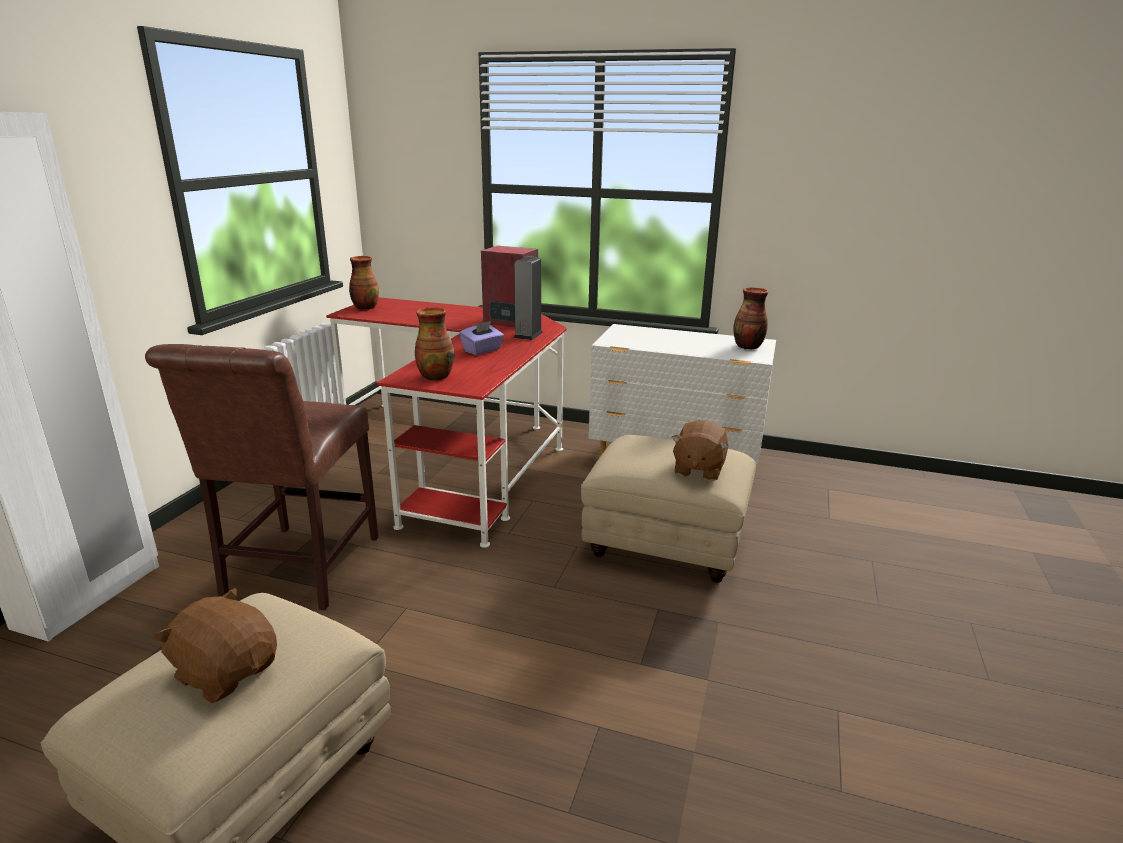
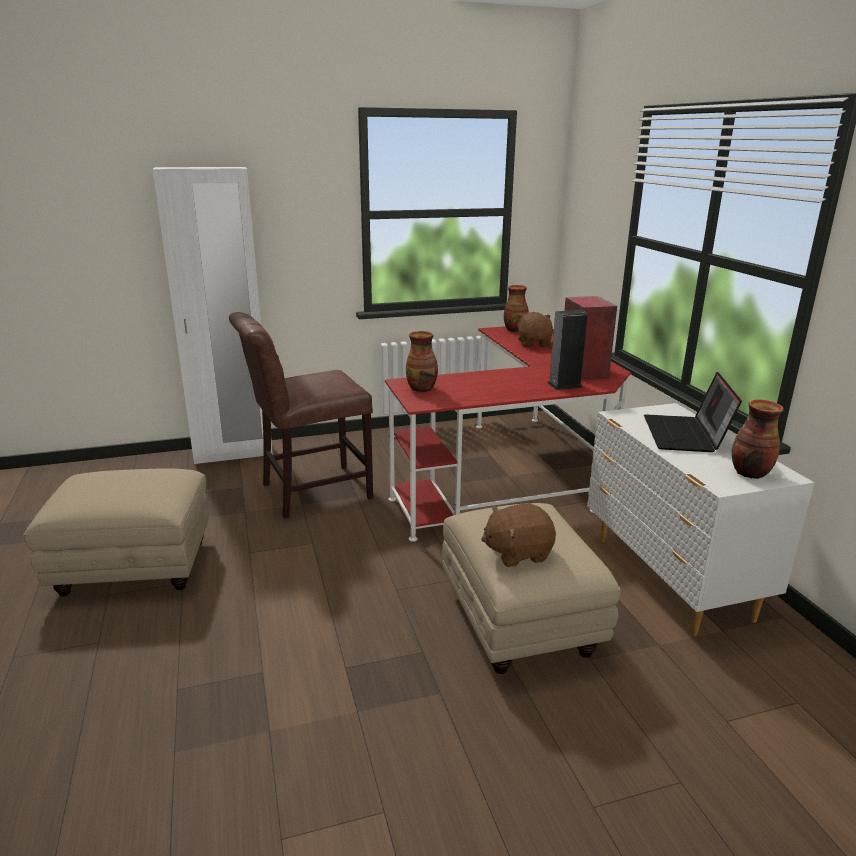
camera: 55 degrees right, 0 degrees up
(227, 672) = (113, 489): brown plush toy -> brown plush toy (534, 343)
(482, 350) = (498, 384): purple tissue box -> none
(671, 339) = (686, 435): none -> laptop

